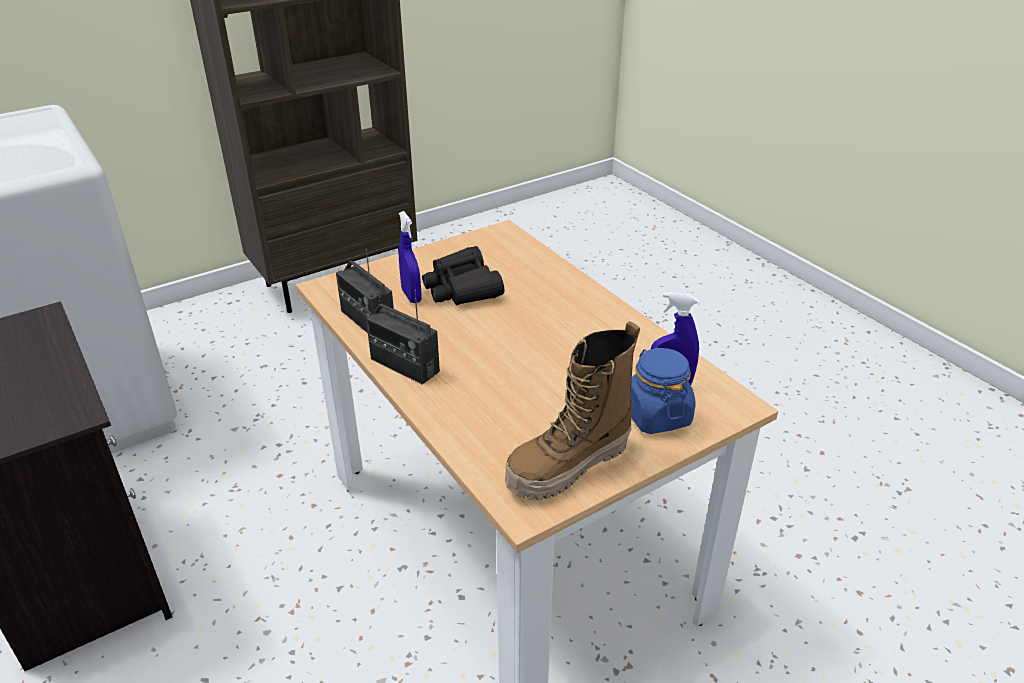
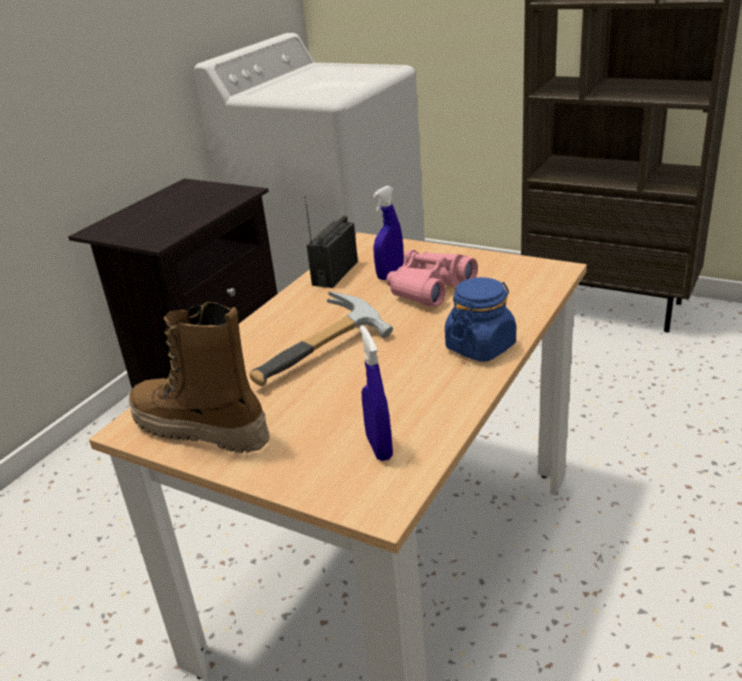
camera: 65 degrees right, 5 degrees down
(404, 365) = (287, 309): radio -> none
(462, 288) = (429, 288): black binoculars -> pink binoculars
(515, 368) = (327, 355): none -> hammer
(656, 415) = (314, 455): blue jar -> blue jar (480, 347)

